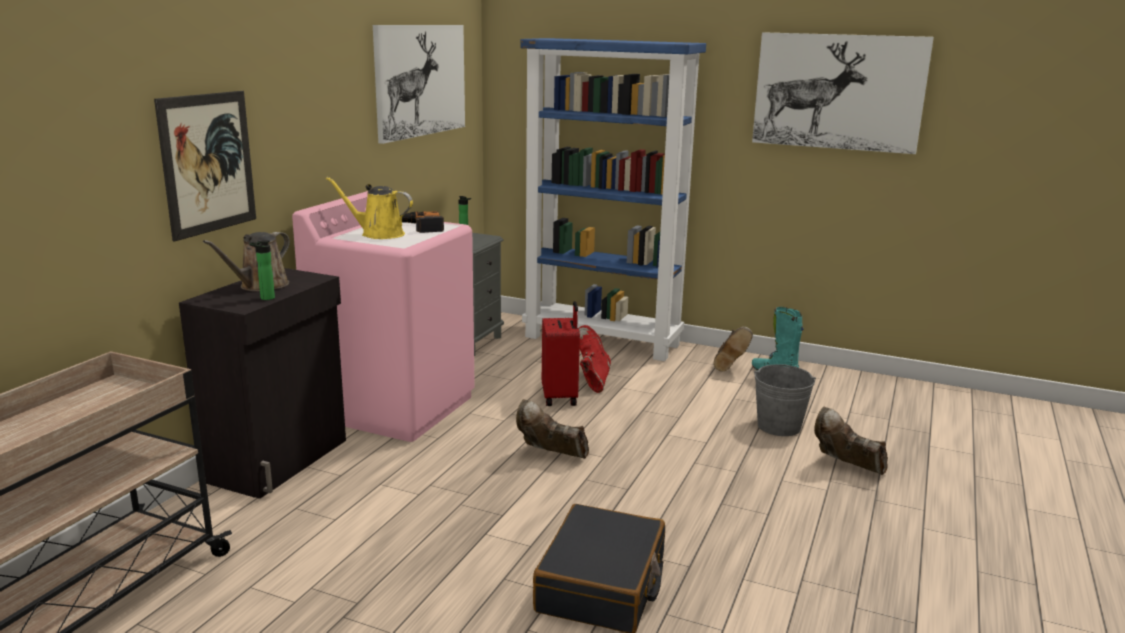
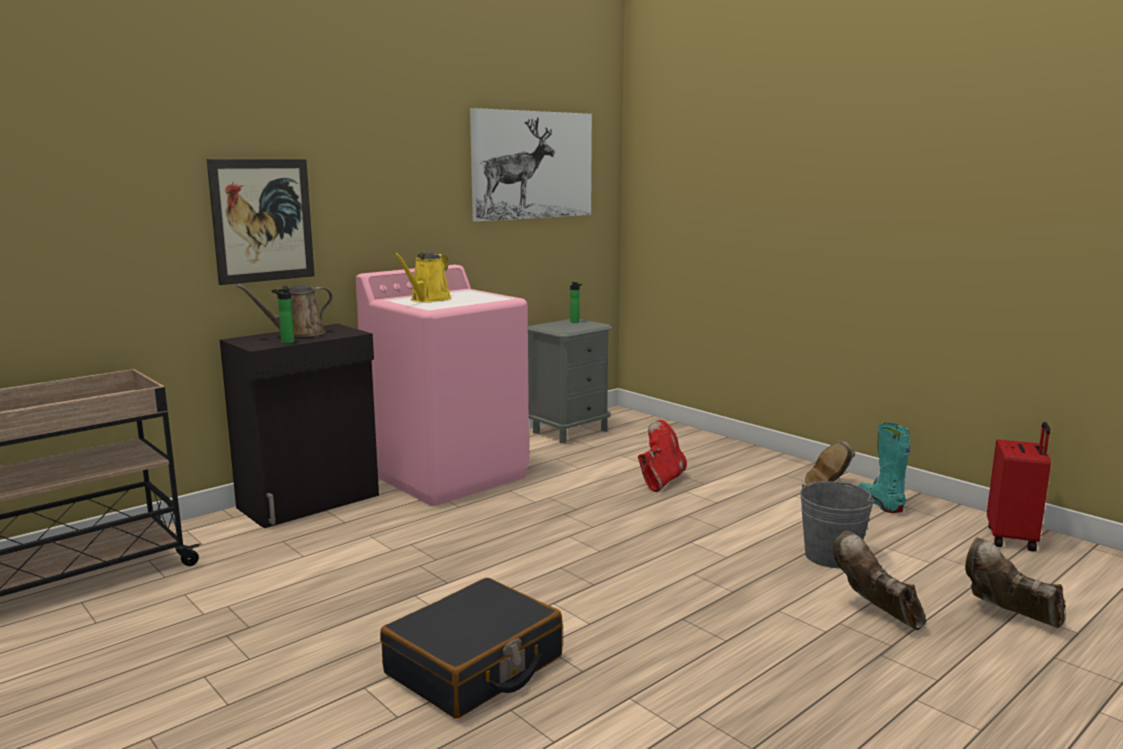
camera: 25 degrees right, 5 degrees down
(378, 234) = (428, 299): yellow watering can -> yellow watering can turned 105 degrees counterclockwise
(422, 227) = (476, 297): power drill -> none
(551, 455) = (548, 540): brown boot -> brown boot (1007, 616)
(560, 397) = (612, 490): red suitcase -> red suitcase (1013, 538)
(603, 340) = (710, 446): blue bookcase -> none
(838, 92) = (972, 167): picture -> none

